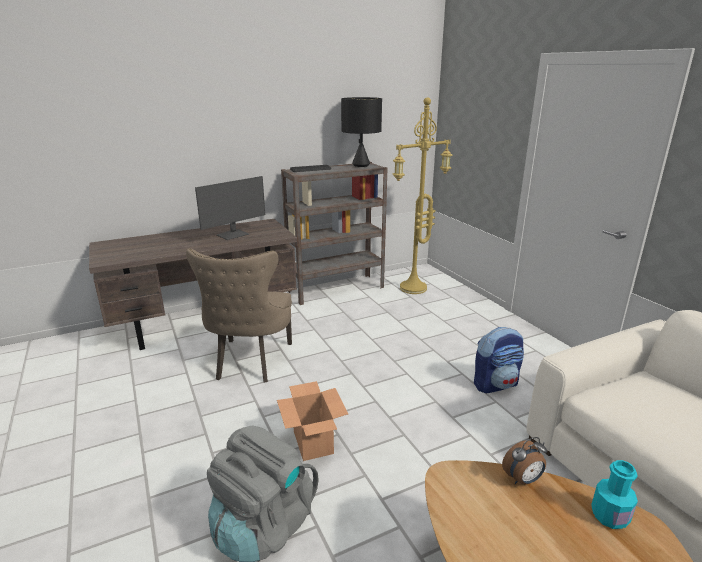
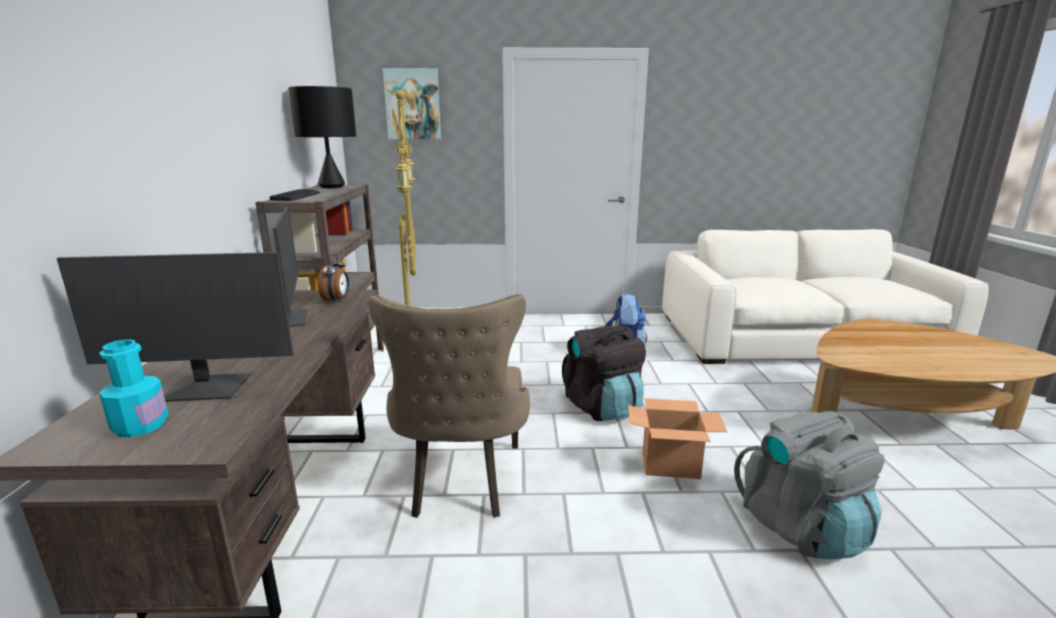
camera: 65 degrees left, 5 degrees down
(148, 247) = (206, 388): none -> monitor
(250, 362) = (462, 481): beige chair -> beige chair turned 60 degrees clockwise
(379, 393) = (603, 407): none -> black backpack
(474, 104) = (413, 104): none -> picture
(523, 480) = (837, 338): alarm clock -> alarm clock (337, 300)
(609, 516) = (869, 327): turquoise bottle -> turquoise bottle (140, 426)

